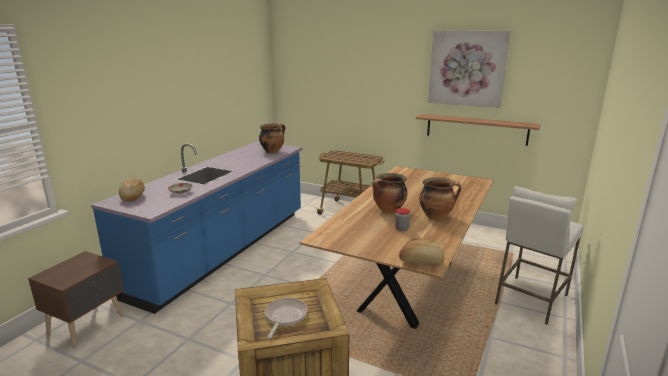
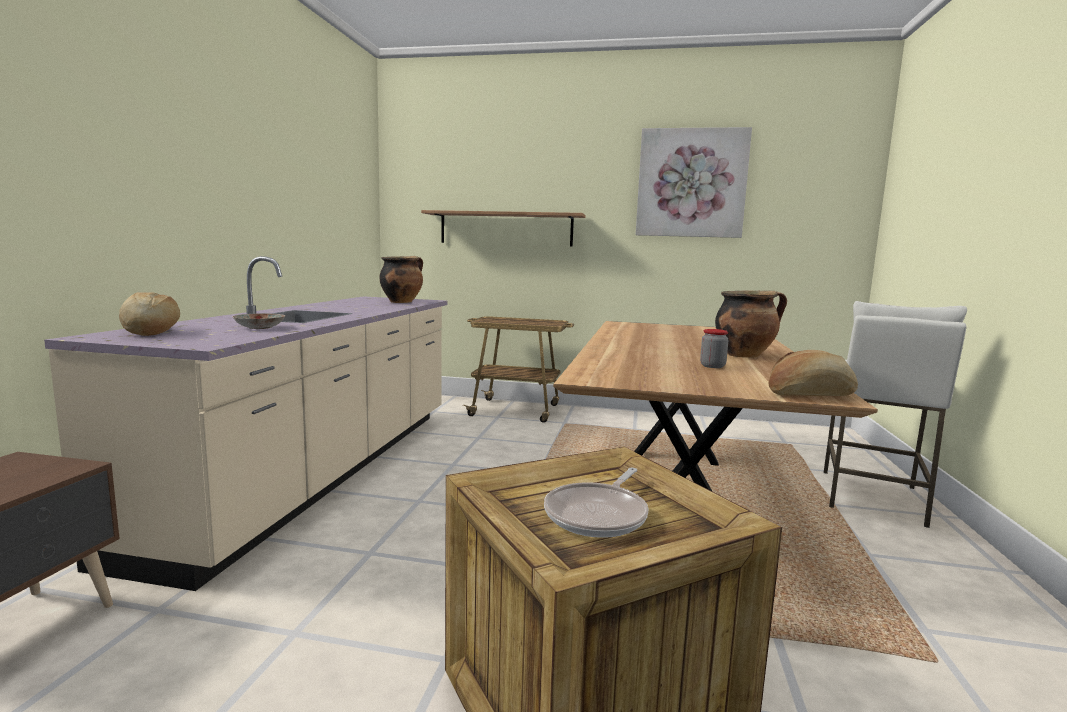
camera: 15 degrees left, 10 degrees down
(224, 250) = (321, 471): blue counter -> beige counter
(284, 317) = (598, 515): frying pan -> frying pan turned 150 degrees counterclockwise
(388, 211) = (661, 352): cooking pot -> none
(476, 129) = (707, 272): shelf -> shelf (506, 229)

